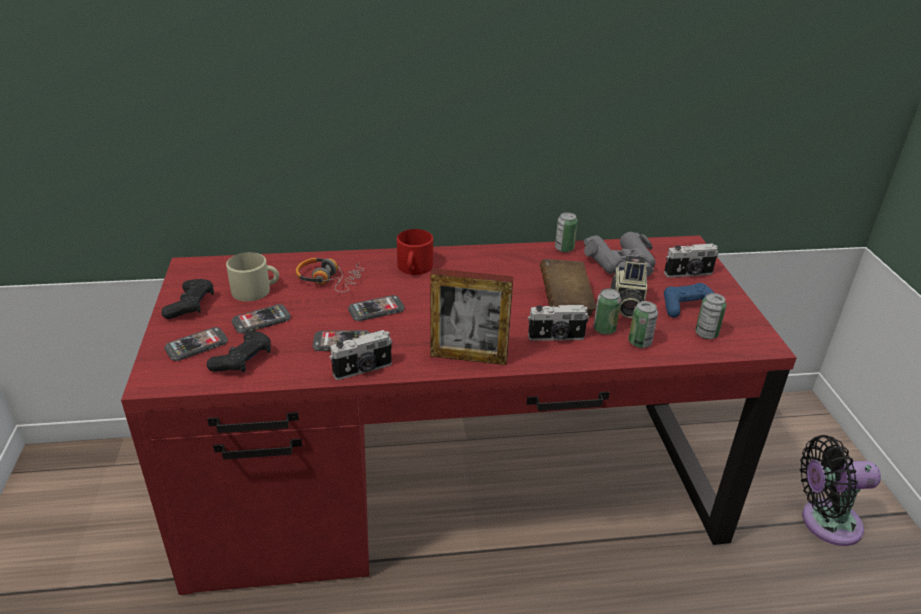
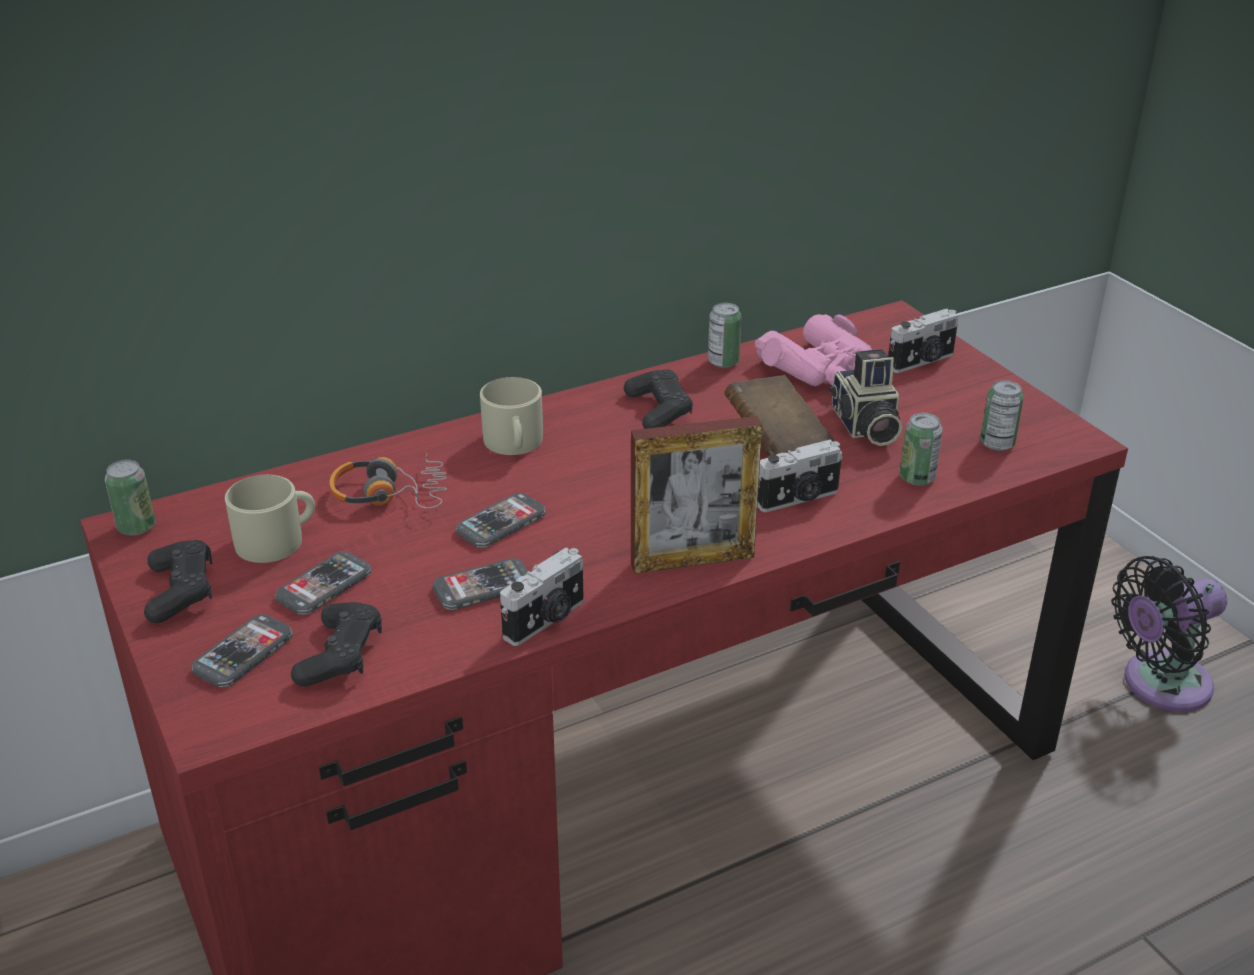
camera: 20 degrees left, 0 degrees up
(414, 268) = (514, 443): red mug -> beige mug
(507, 268) = (658, 410): none -> black game controller
(604, 329) = (857, 470): can -> can (136, 527)
(622, 264) = (821, 368): grey binoculars -> pink binoculars
(688, 307) = (950, 411): blue game controller -> none

